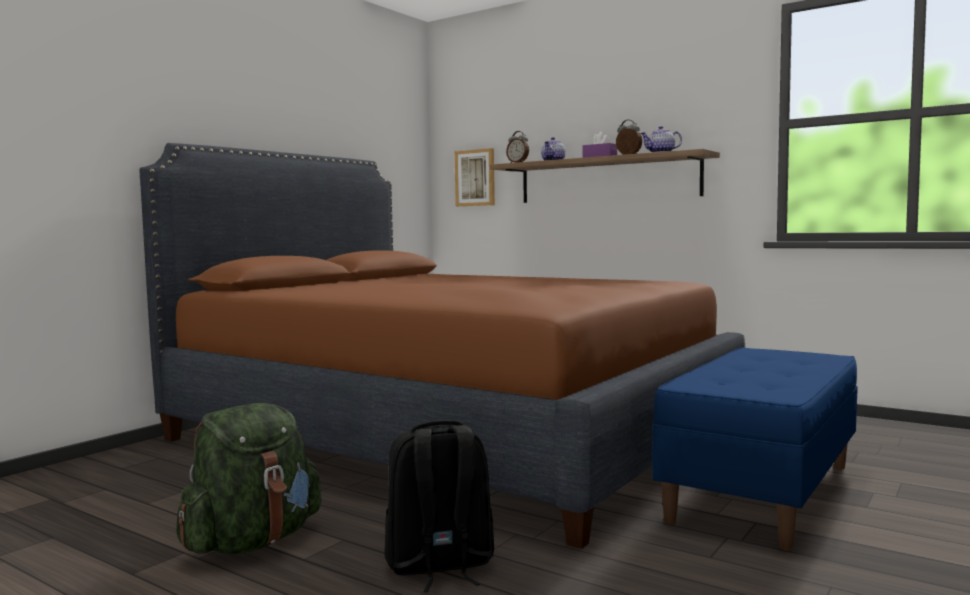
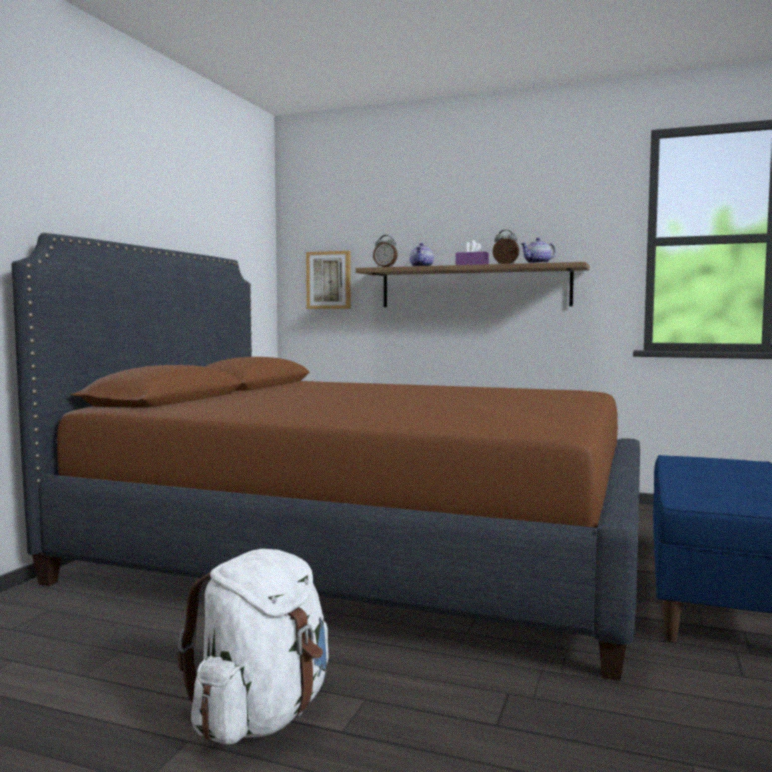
camera: 15 degrees left, 0 degrees up
(252, 542) = (262, 715): green backpack -> white backpack
(439, 566) = (499, 721): black backpack -> none

